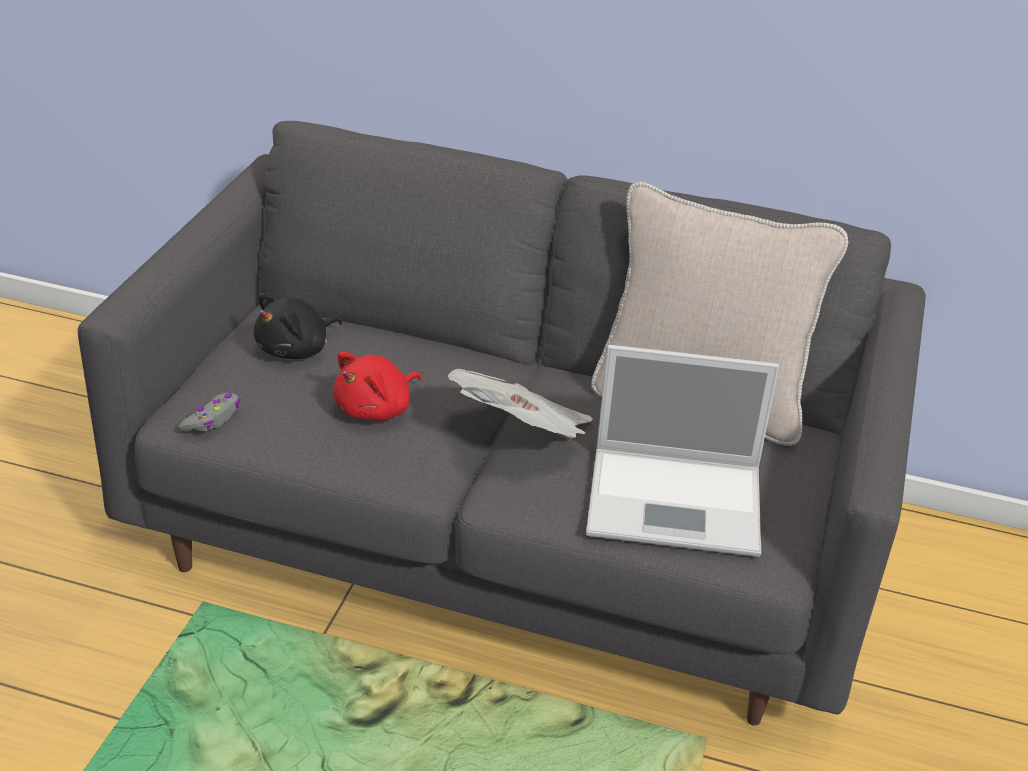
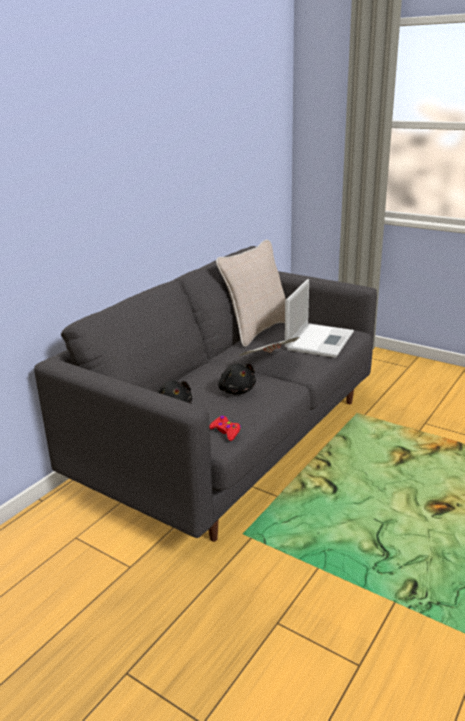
camera: 70 degrees left, 10 degrees down
(212, 419) = (225, 431): grey game controller -> red game controller
(376, 409) = (236, 390): red plush toy -> black plush toy

